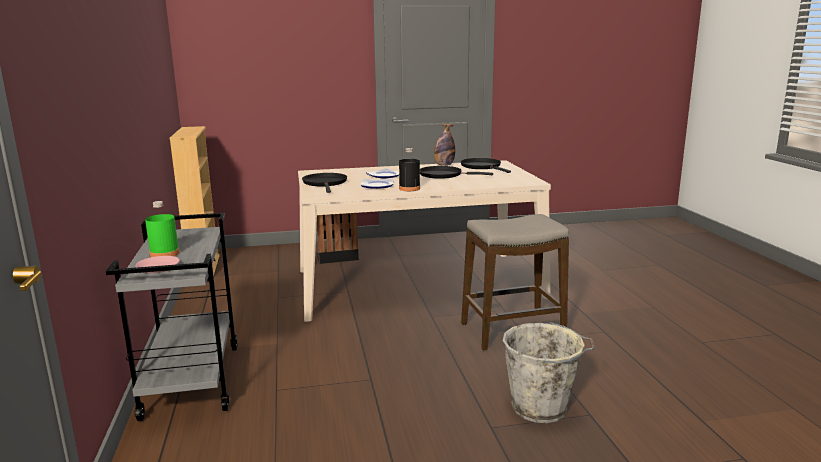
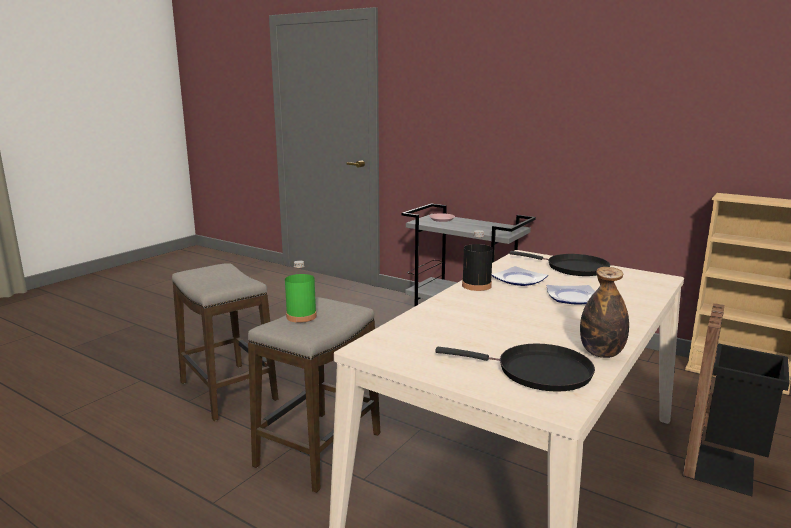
camera: 135 degrees right, 0 degrees up
(164, 253) = (466, 223): green bottle -> green bottle (301, 316)
(443, 175) = (519, 323): black frying pan -> none
(542, 408) = (228, 391): grey bucket -> stool

